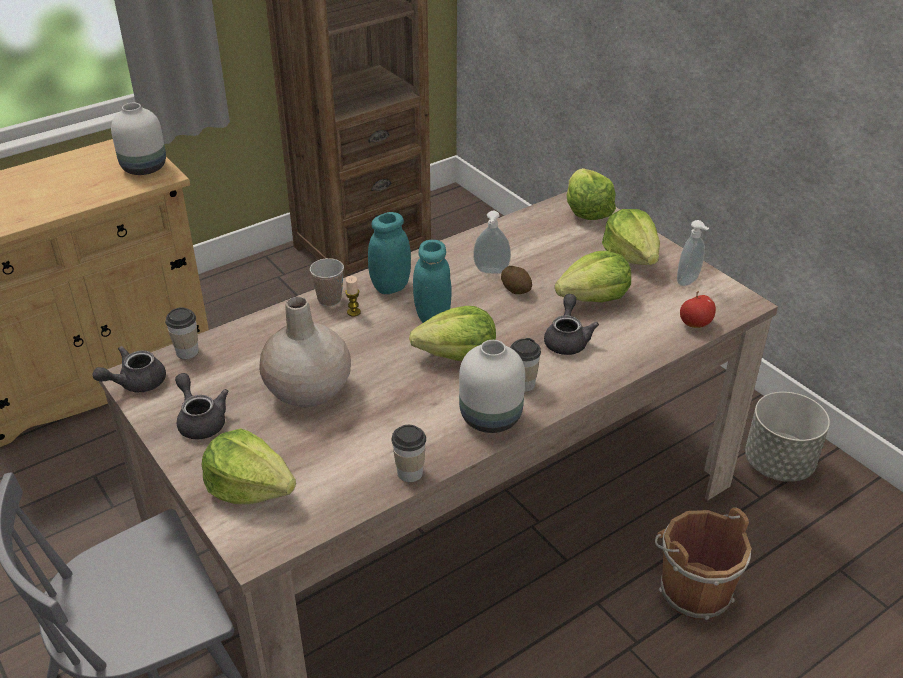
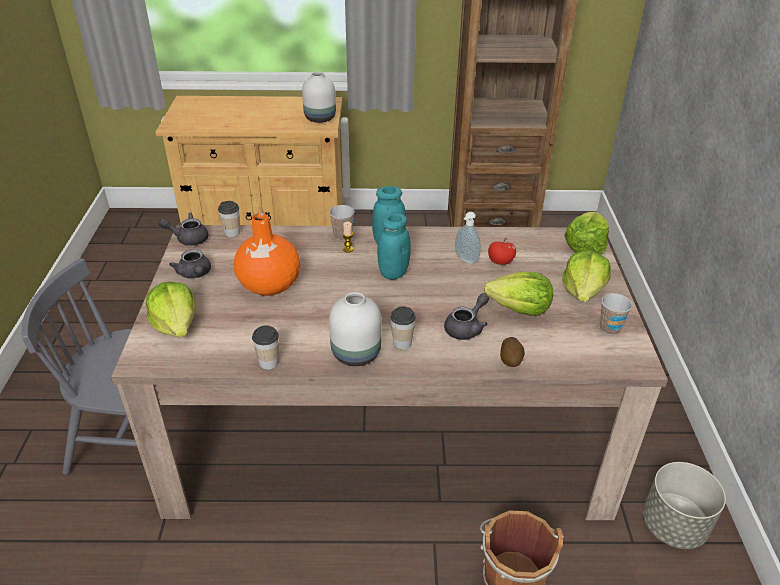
camera: 35 degrees right, 0 degrees up
(200, 420) = (195, 274): grey teapot -> grey teapot turned 150 degrees clockwise
(307, 390) = (269, 284): beige vase -> orange vase
(457, 354) = (381, 304): lettuce -> none
(516, 289) = (469, 279): potato -> potato (511, 360)
(689, 281) = (609, 328): soap dispenser -> cup
(695, 324) = (578, 361): apple -> apple (500, 262)

